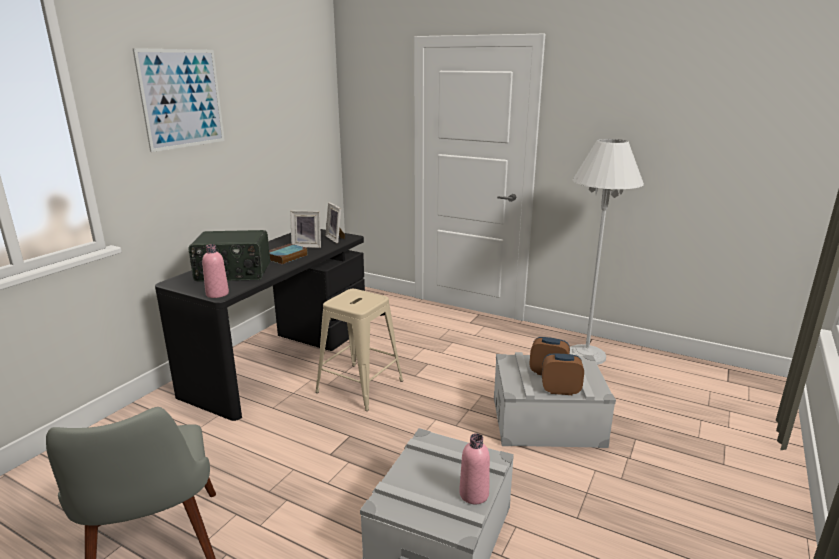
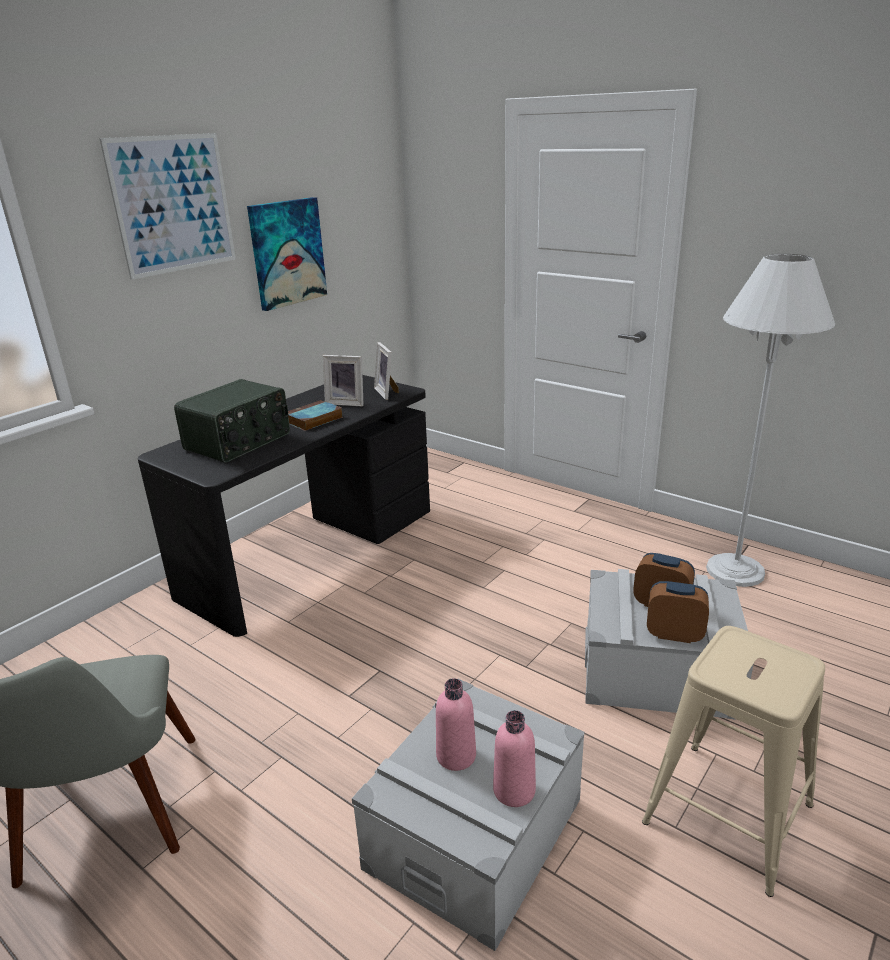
camera: 10 degrees right, 5 degrees up
(217, 294) = (210, 474): pink bottle -> pink bottle (456, 755)
(233, 273) = (239, 442): radio -> radio turned 60 degrees counterclockwise
(259, 138) = (287, 253): none -> picture
(359, 386) = (406, 598): beige stool -> beige stool (727, 813)

